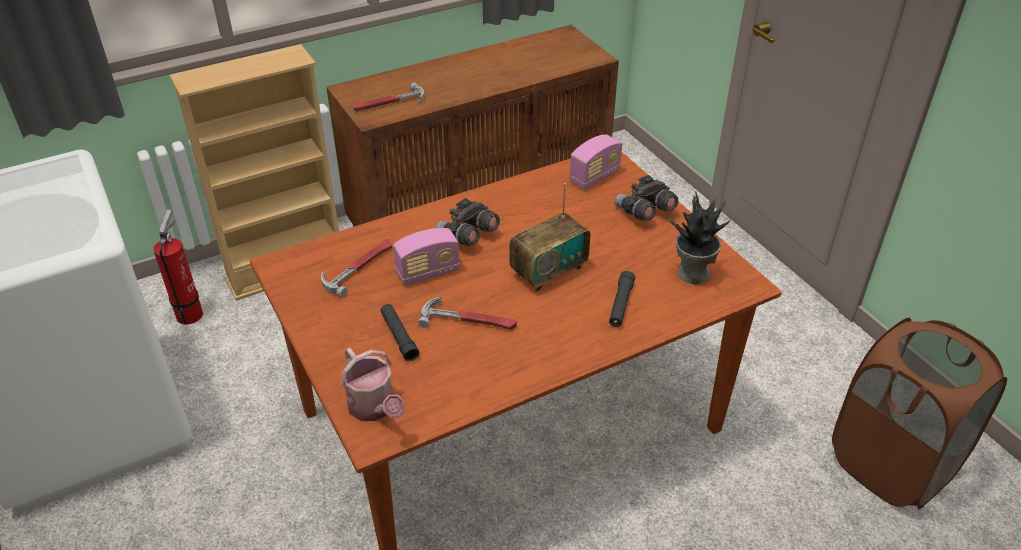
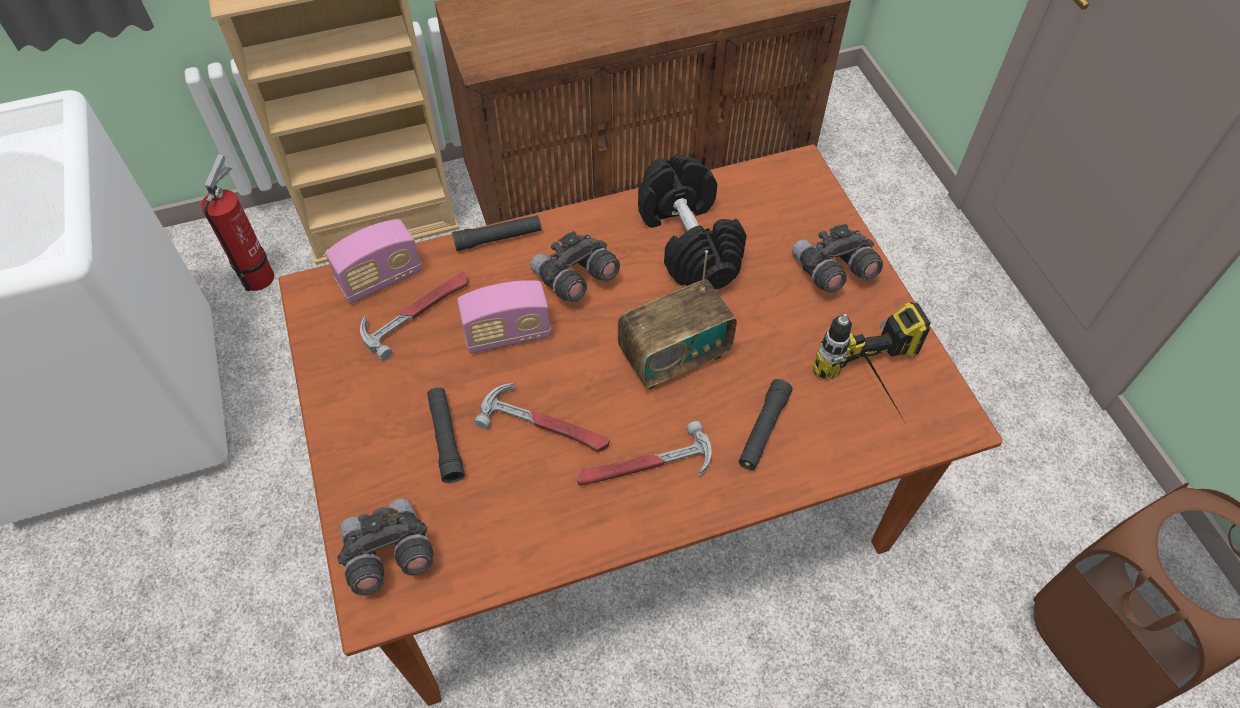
camera: 10 degrees right, 15 degrees up
(375, 408) = (388, 555): watering can -> grey binoculars
(389, 103) = (512, 41): hammer -> hammer (644, 467)
(406, 219) = (498, 238): none -> black flashlight
(542, 206) = (690, 241): none -> black dumbbell
(594, 177) = (774, 199): radio -> radio (381, 279)
(692, 273) = (878, 390): potted plant -> power drill

